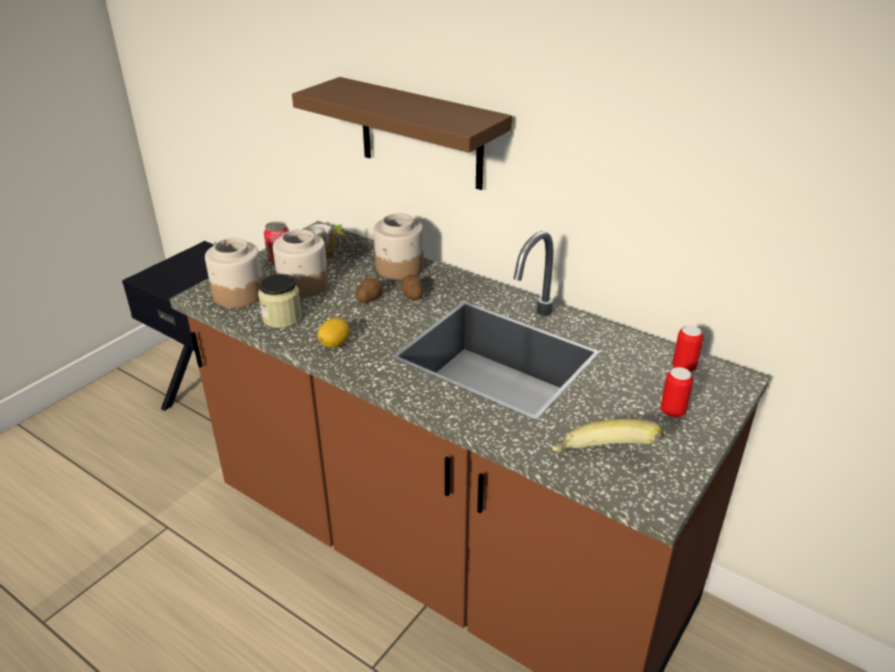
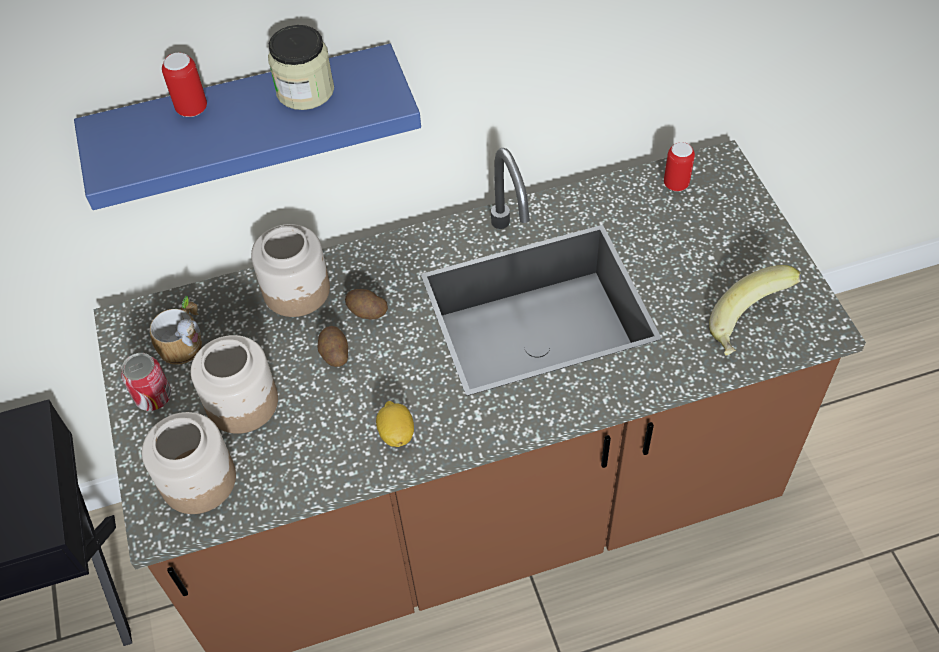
camera: 50 degrees left, 20 degrees up
(282, 318) = (296, 459): jar -> jar (305, 91)
(421, 134) = (247, 124): brown shelf -> blue shelf
(672, 412) = (727, 236): can -> can (192, 109)

